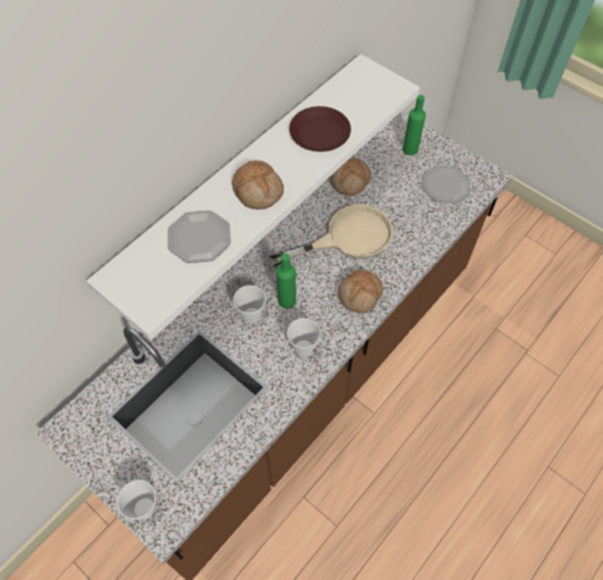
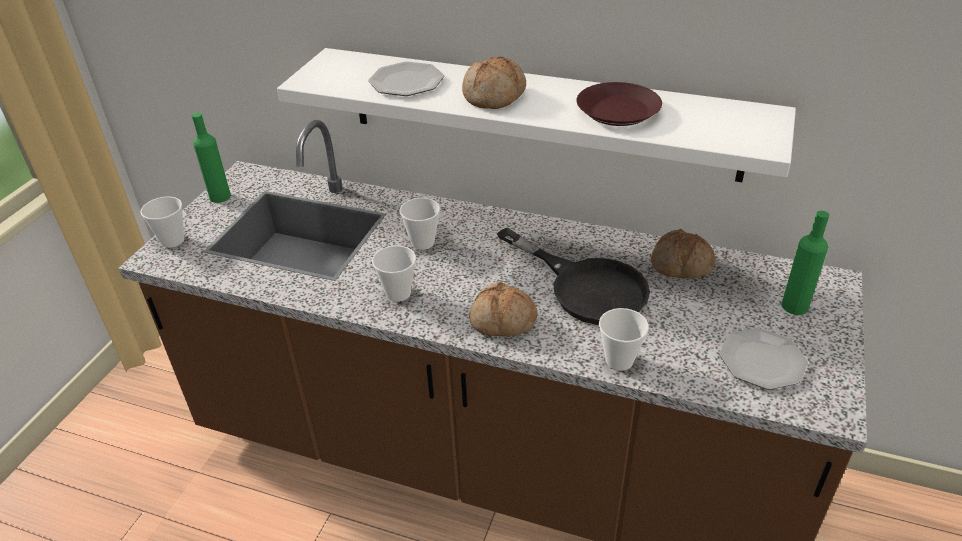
camera: 70 degrees right, 20 degrees down
(287, 300) = (458, 262): green bottle -> green bottle (220, 196)
(347, 238) = (585, 286): beige frying pan -> black frying pan
(420, 249) = (619, 360): none -> cup

